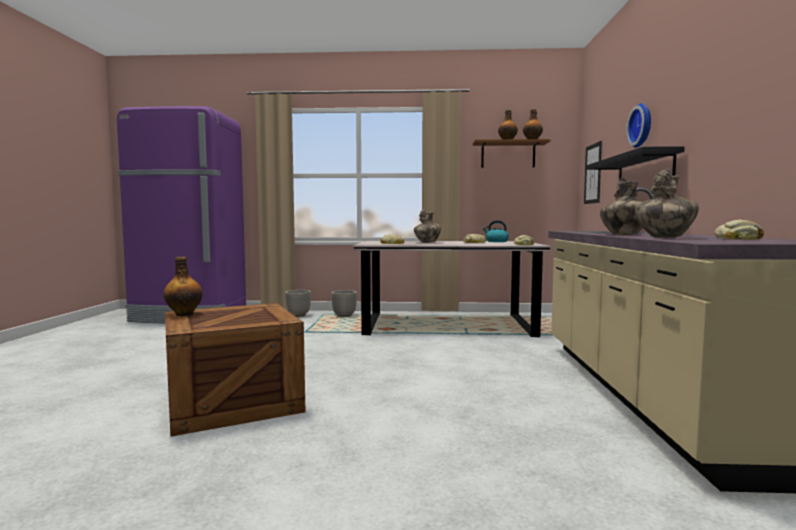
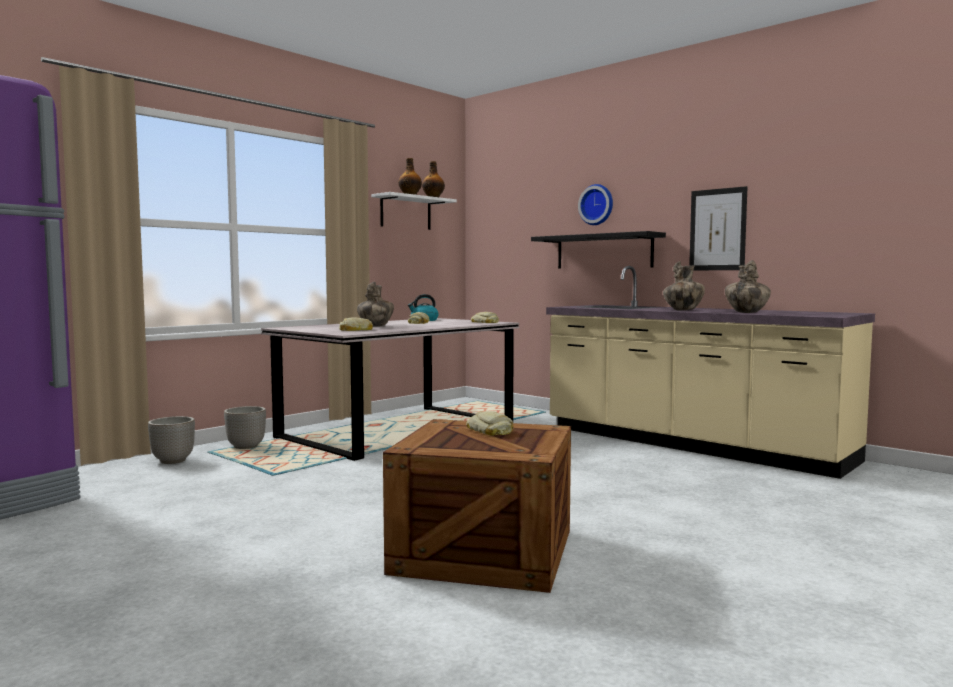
camera: 50 degrees left, 0 degrees up
(184, 314) = (430, 448): bottle -> none
(508, 155) = (405, 213): brown shelf -> white shelf
(593, 174) = (500, 242): picture -> picture (717, 229)
(737, 238) = (779, 311): bread -> bread (490, 430)

